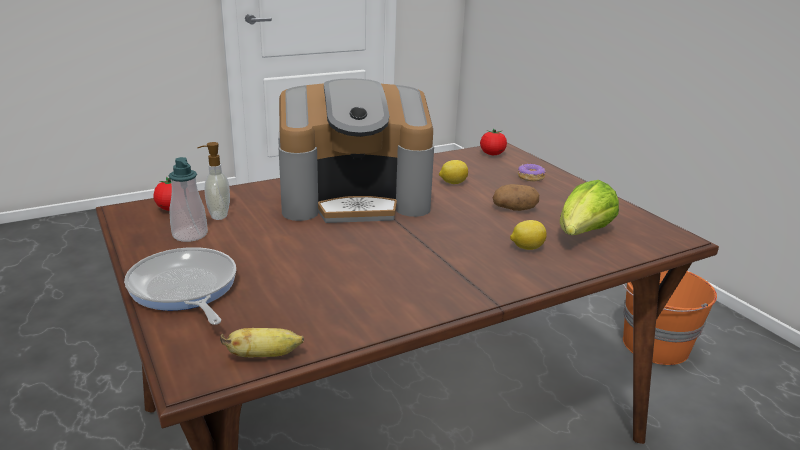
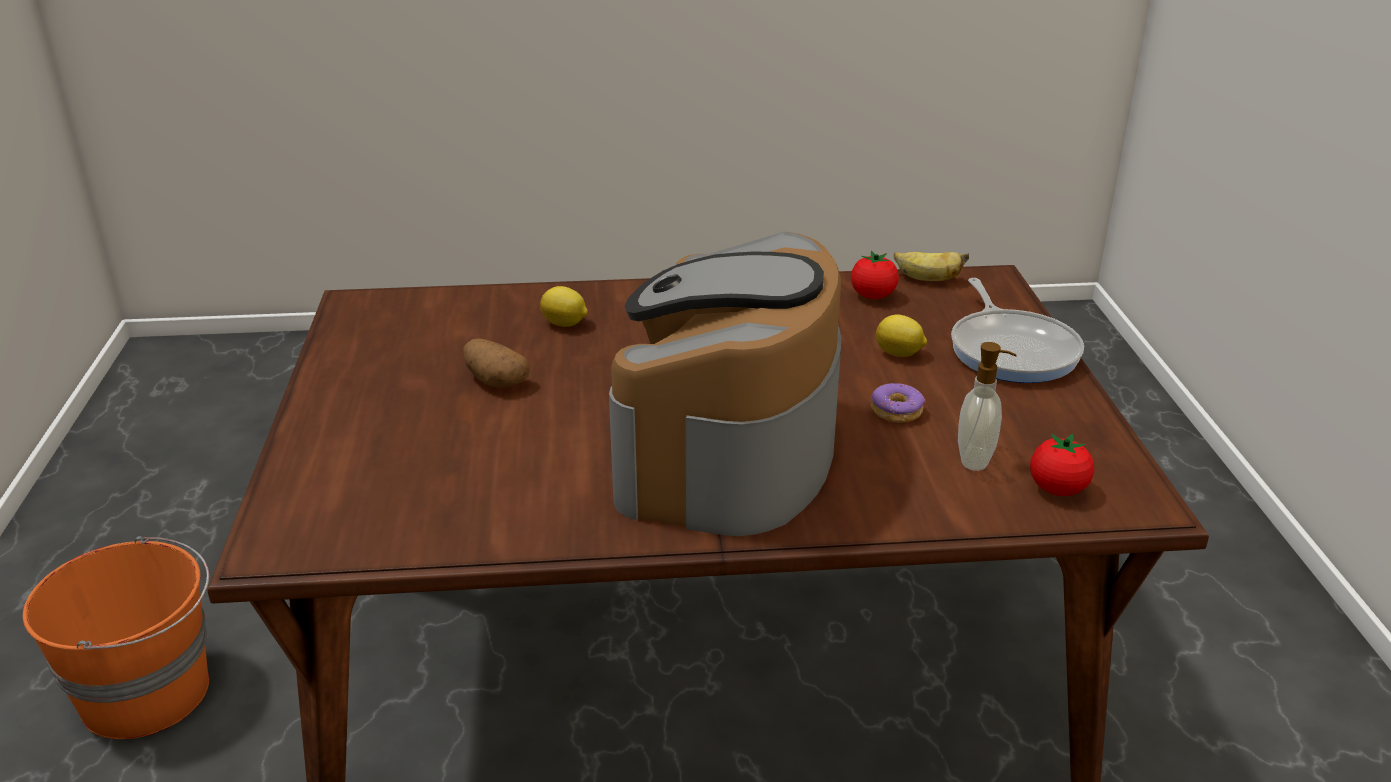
camera: 155 degrees left, 5 degrees up
(190, 235) = (1018, 427): soap dispenser -> none
(355, 198) = (728, 453): coffee machine -> coffee machine turned 90 degrees counterclockwise
(452, 183) = (522, 456): lemon -> lemon (899, 354)
(492, 154) = (328, 529): tomato -> tomato (873, 296)
(530, 177) = (363, 441): donut -> donut (897, 411)
(582, 234) = (467, 326): lettuce -> none

